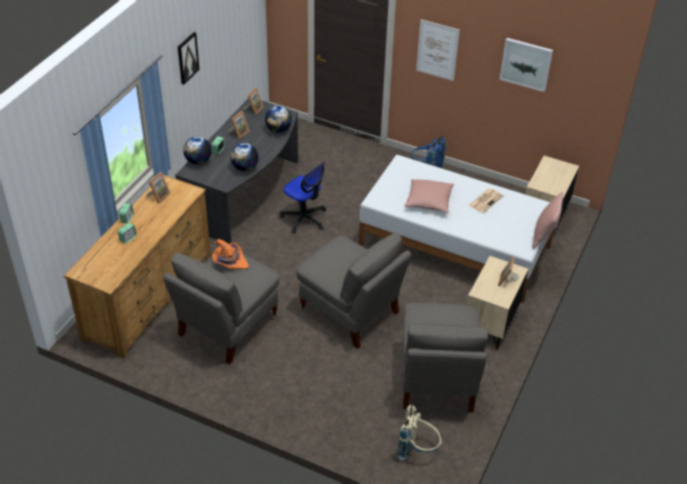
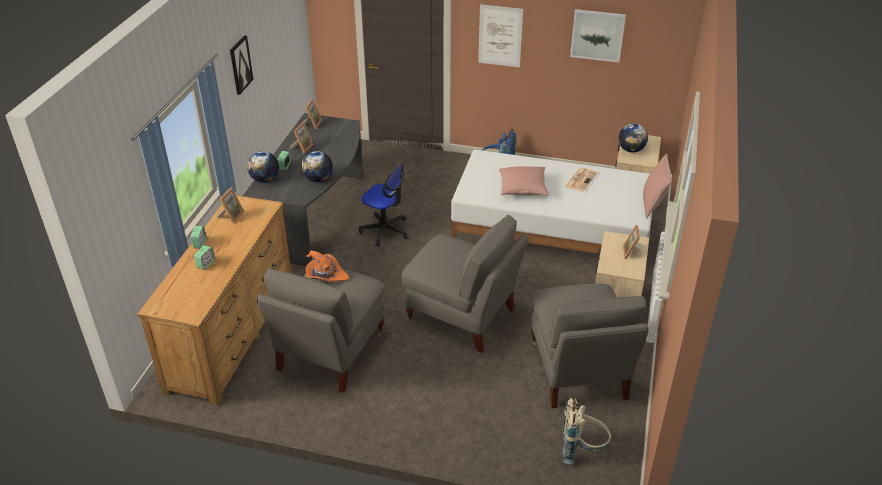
camera: 10 degrees left, 5 degrees down
(278, 130) = (344, 139): globe -> globe (631, 150)

